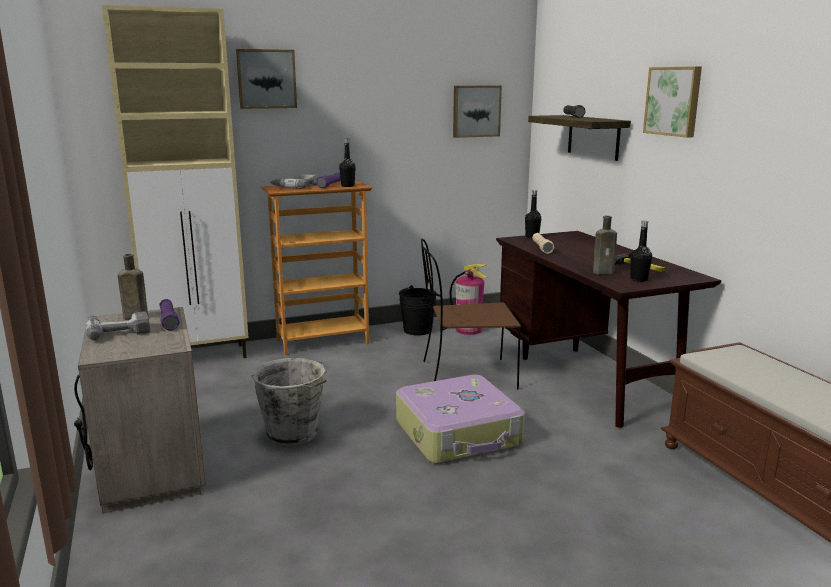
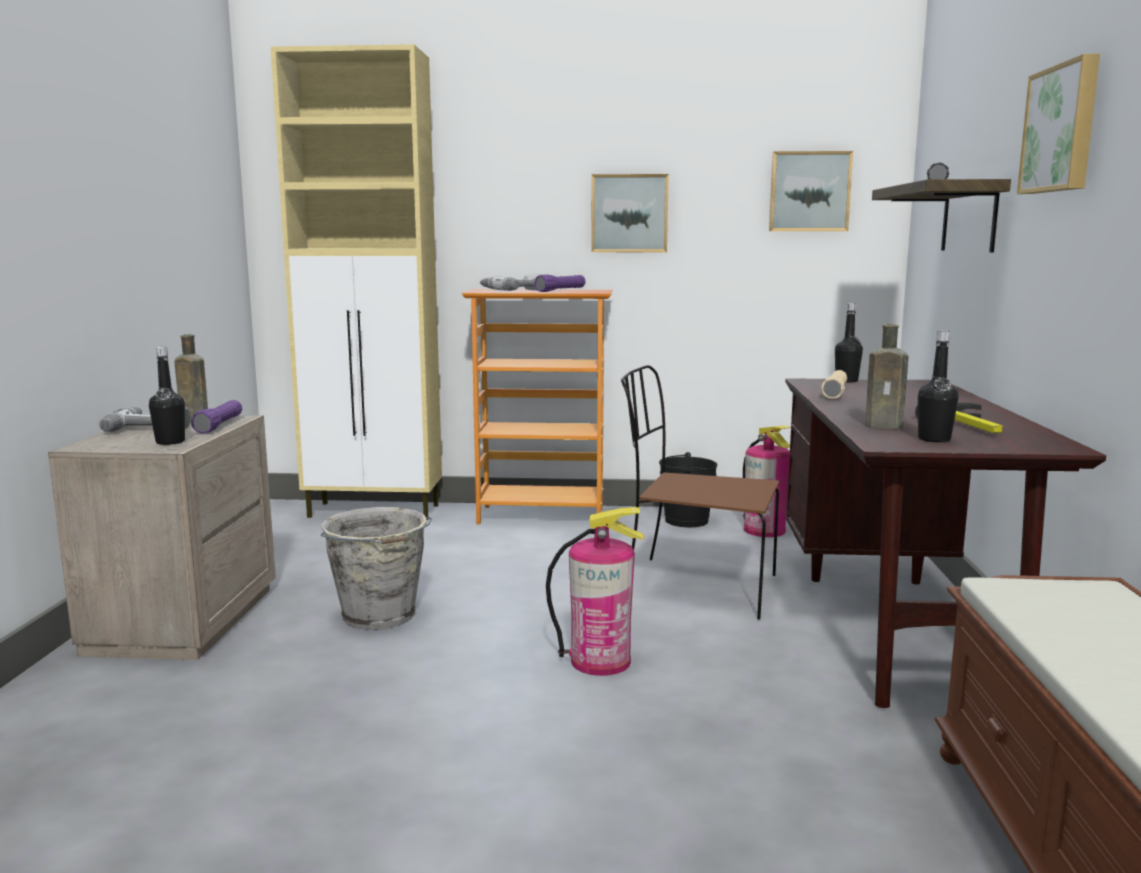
camera: 25 degrees right, 5 degrees down
(266, 79) = (490, 144): picture -> picture (629, 213)
(347, 186) = (581, 291): black bottle -> black bottle (170, 442)
(459, 434) = (600, 661): suitcase -> fire extinguisher

